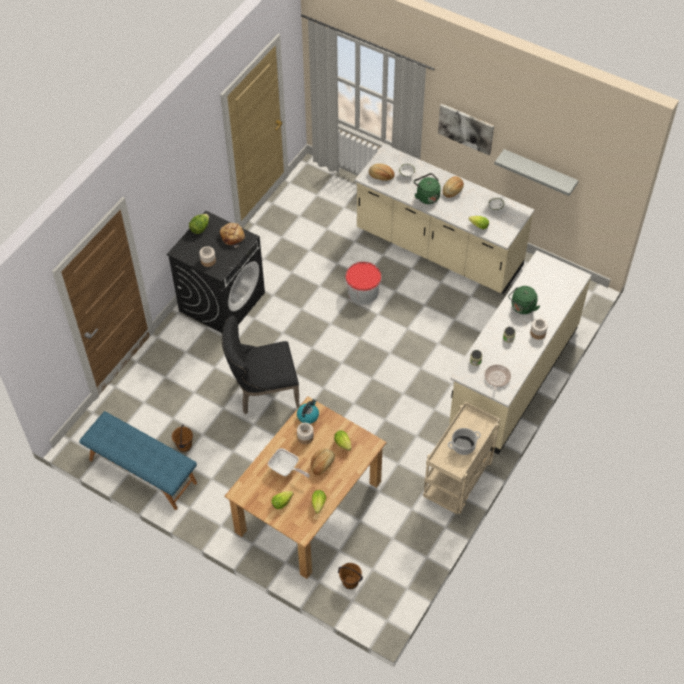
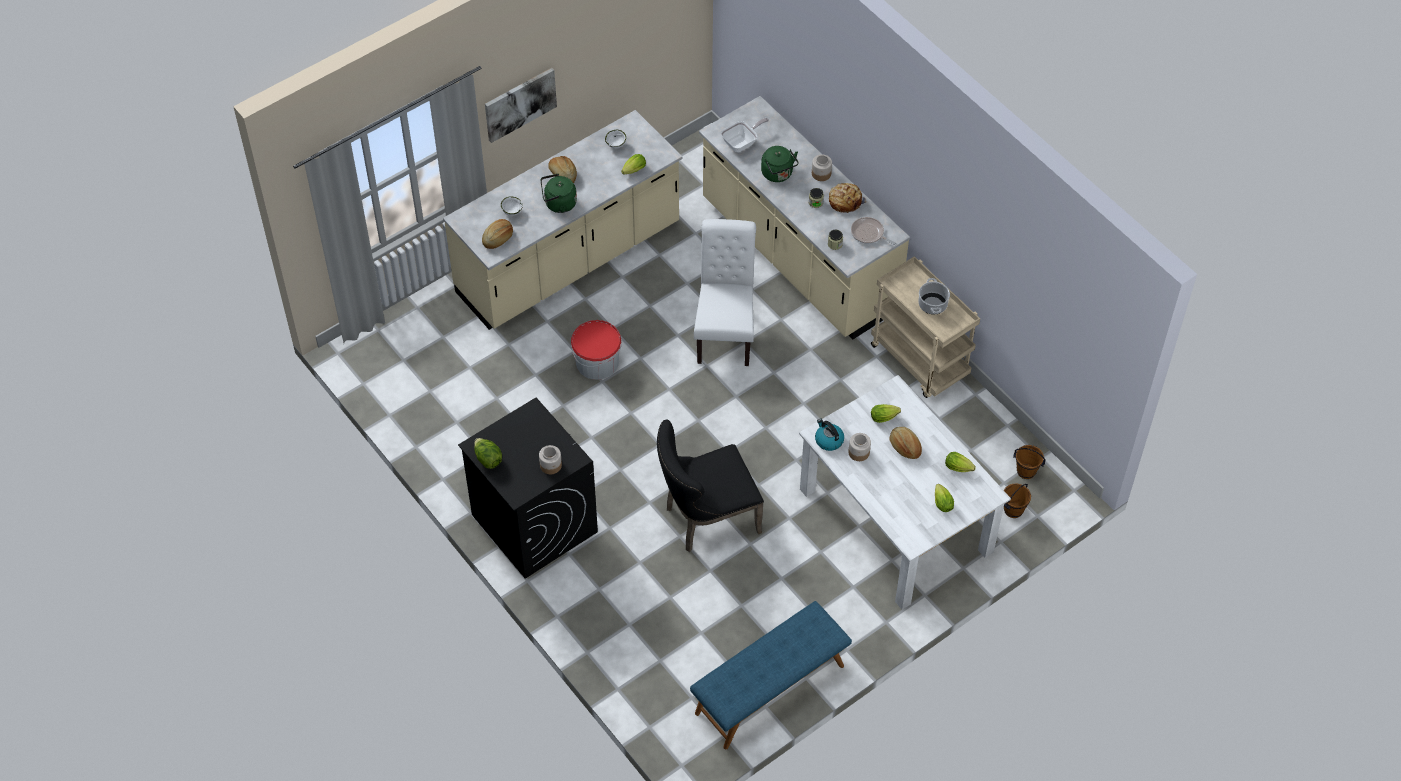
camera: 70 degrees left, 0 degrees up
(184, 446) = (750, 631): brown bucket -> brown bucket (1026, 472)
(233, 236) = (522, 426): bread -> bread (845, 201)
(263, 393) = (706, 519): black chair -> black chair turned 60 degrees clockwise
(286, 469) = (897, 485): frying pan -> frying pan (742, 143)
(309, 507) = (897, 521): brown dining table -> white dining table
(423, 354) = (725, 332): none -> white chair
(539, 172) = (613, 69): grey shelf -> none

